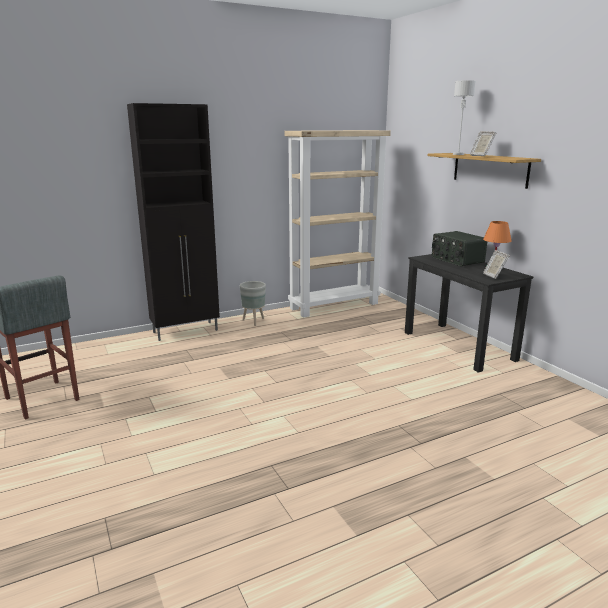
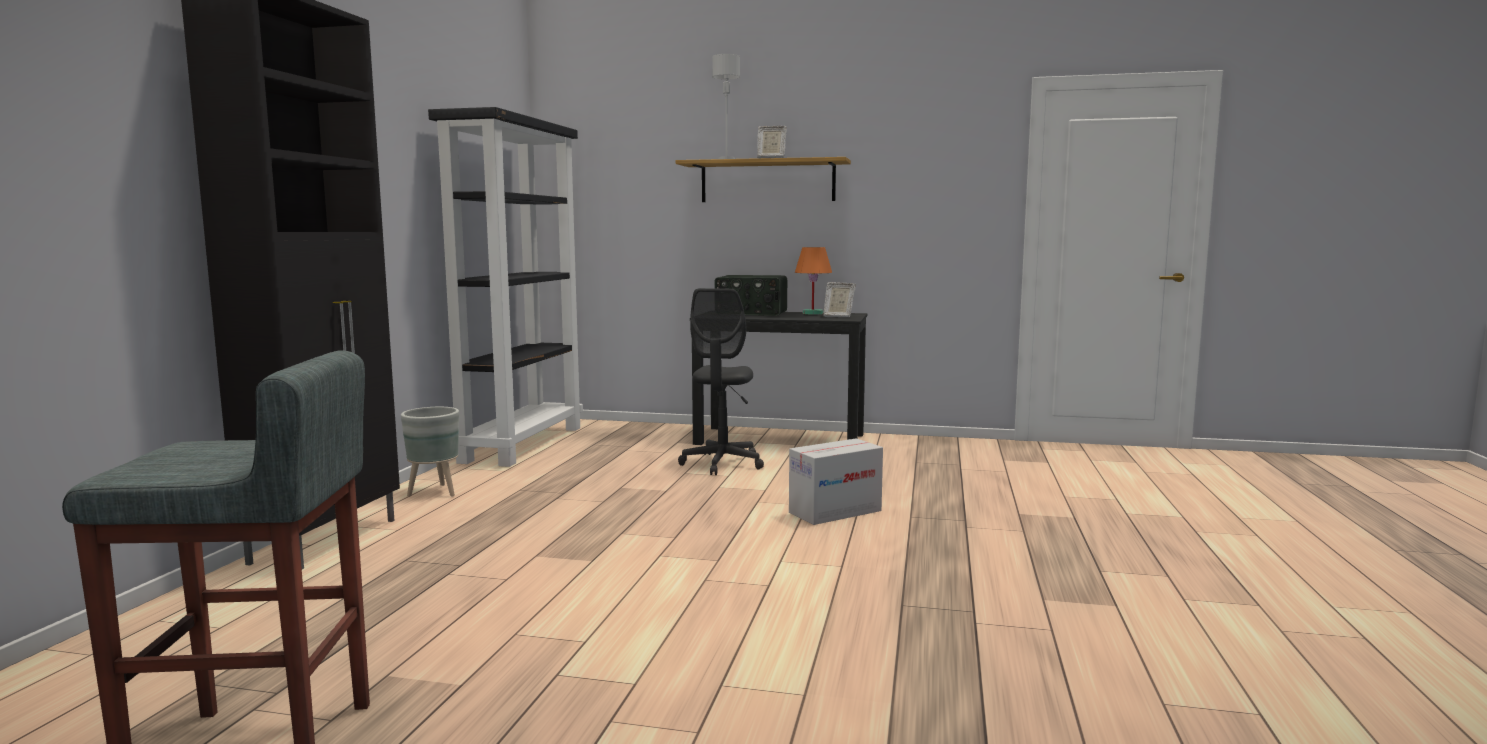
camera: 50 degrees left, 10 degrees down
(334, 305) = (522, 444): beige bookcase -> black bookcase
(369, 403) = (835, 512): none -> cardboard box
(389, 350) = (722, 463): none -> grey office chair

